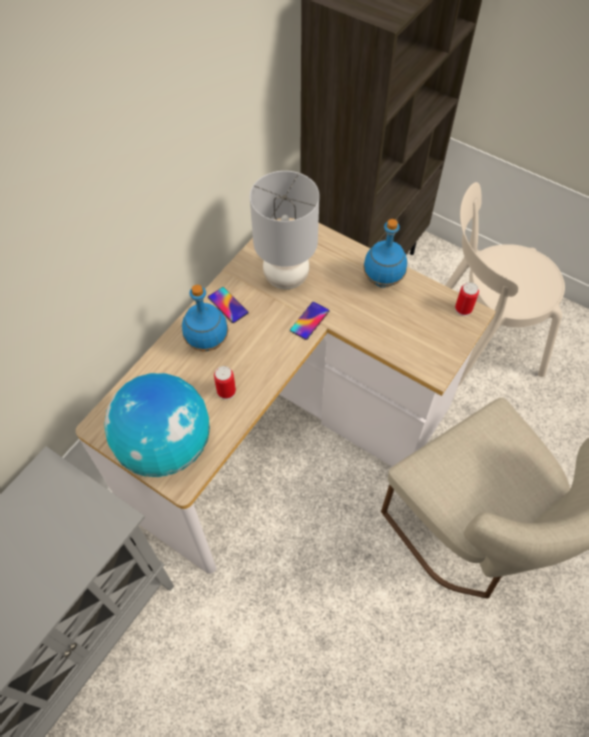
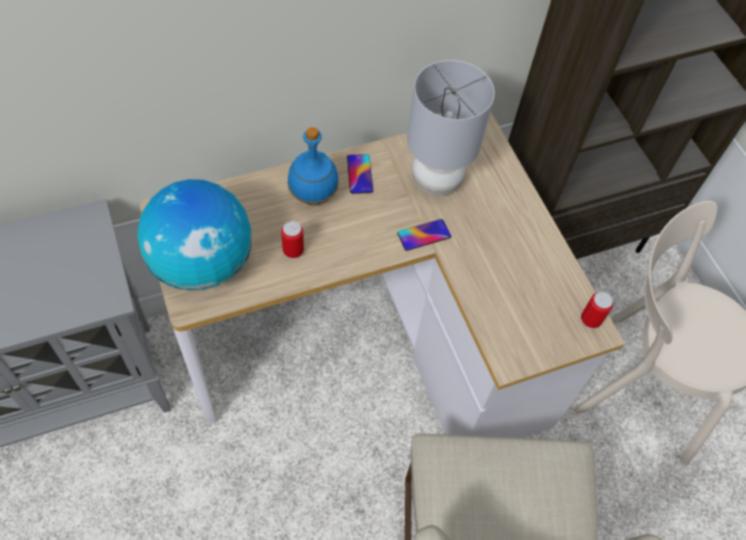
camera: 30 degrees right, 0 degrees up
(383, 281) = (529, 241): blue bottle -> none

